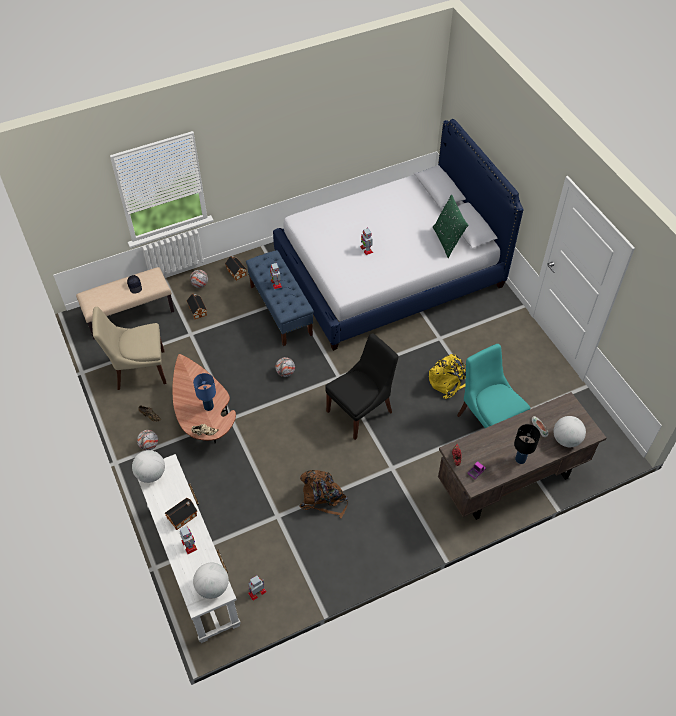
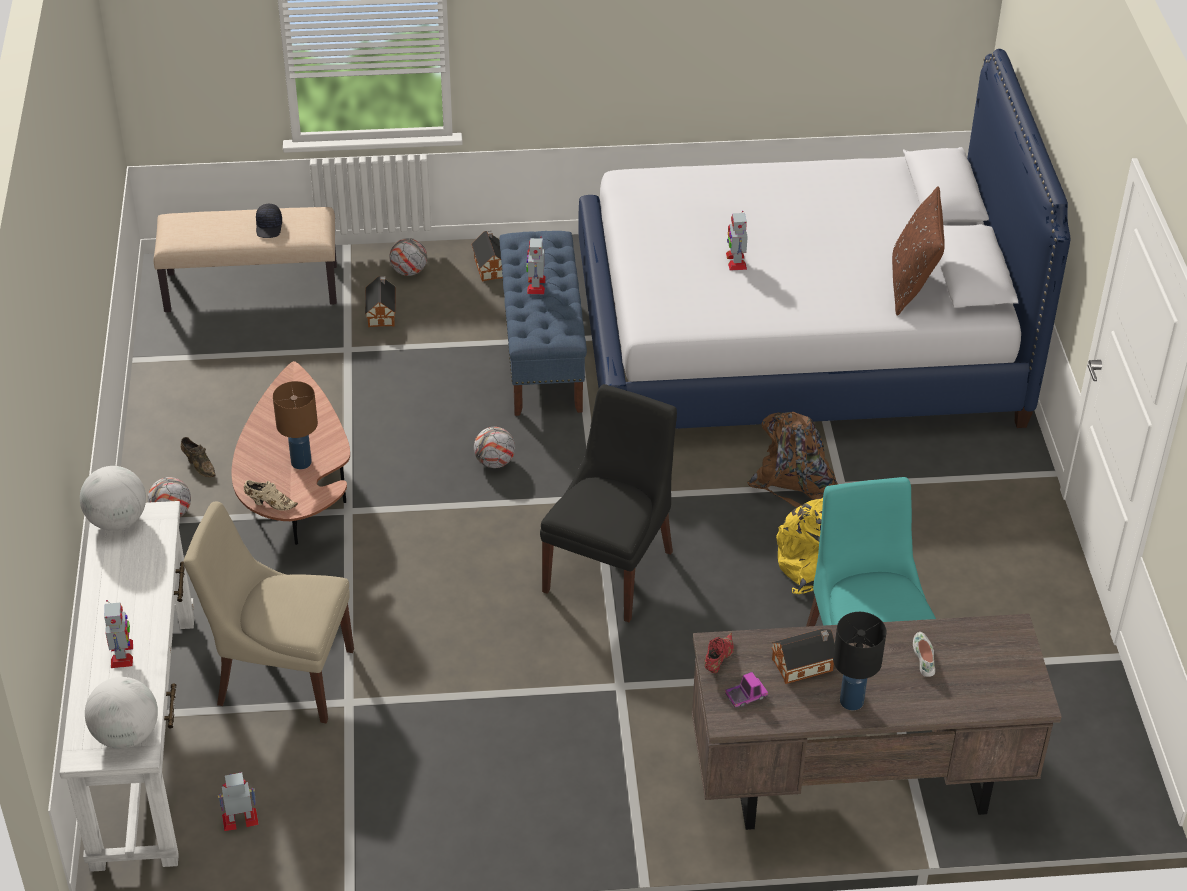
camera: 20 degrees right, 10 degrees down
(138, 370) = (219, 384): beige chair -> beige chair (280, 676)
(183, 516) = (137, 605): toy house -> toy house (805, 665)
(209, 406) = (301, 462): blue table lamp -> brown table lamp
(323, 498) = (454, 698): brown backpack -> brown backpack (796, 484)
(361, 410) = (610, 568): black chair -> black chair turned 45 degrees counterclockwise
(447, 241) = (912, 286): green pillow -> brown pillow
(566, 440) = (969, 695): globe -> none

